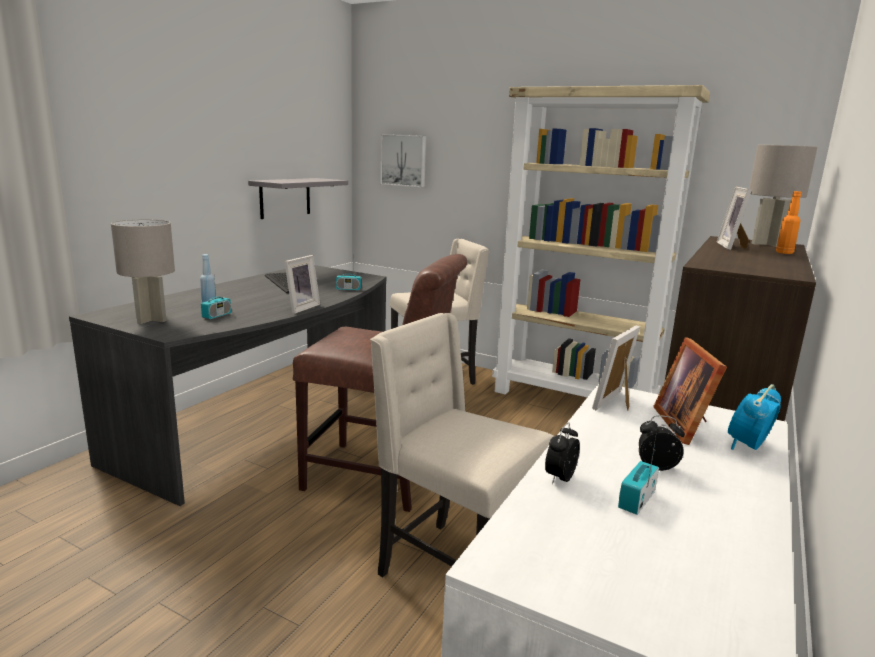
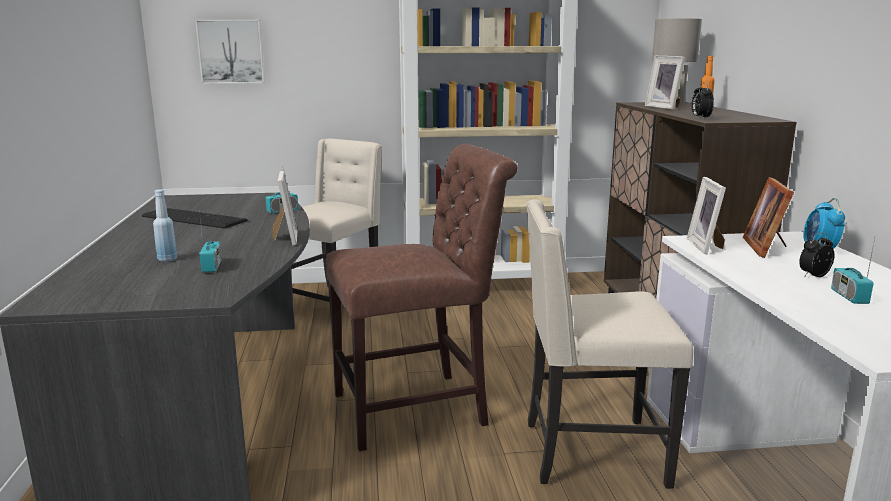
camera: 35 degrees left, 0 degrees up
(150, 319) = (138, 290): grey table lamp -> none
(285, 197) = (110, 110): grey shelf -> none
(560, 478) = (791, 299): alarm clock -> alarm clock (700, 118)
(686, 424) = (767, 247): picture frame -> picture frame turned 45 degrees clockwise

